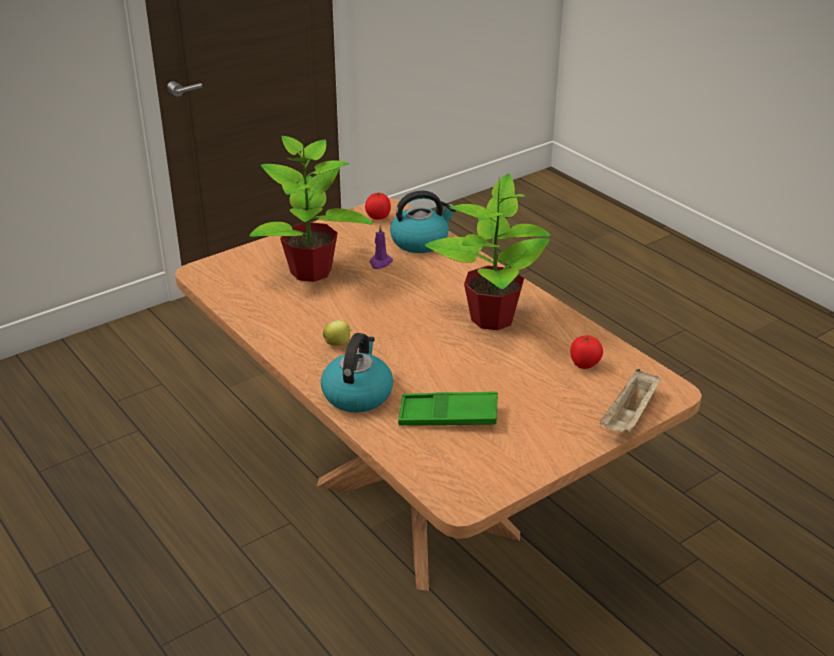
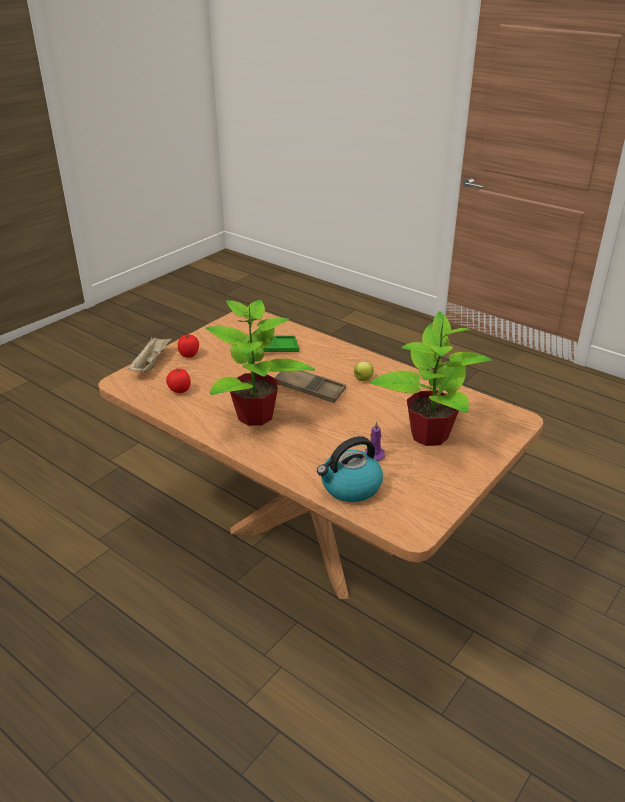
camera: 165 degrees right, 0 degrees up
(357, 394) = (329, 352): kettle -> none
(377, 218) = (413, 513): tomato -> tomato (189, 355)
(413, 341) = (309, 388): none -> brown tray

